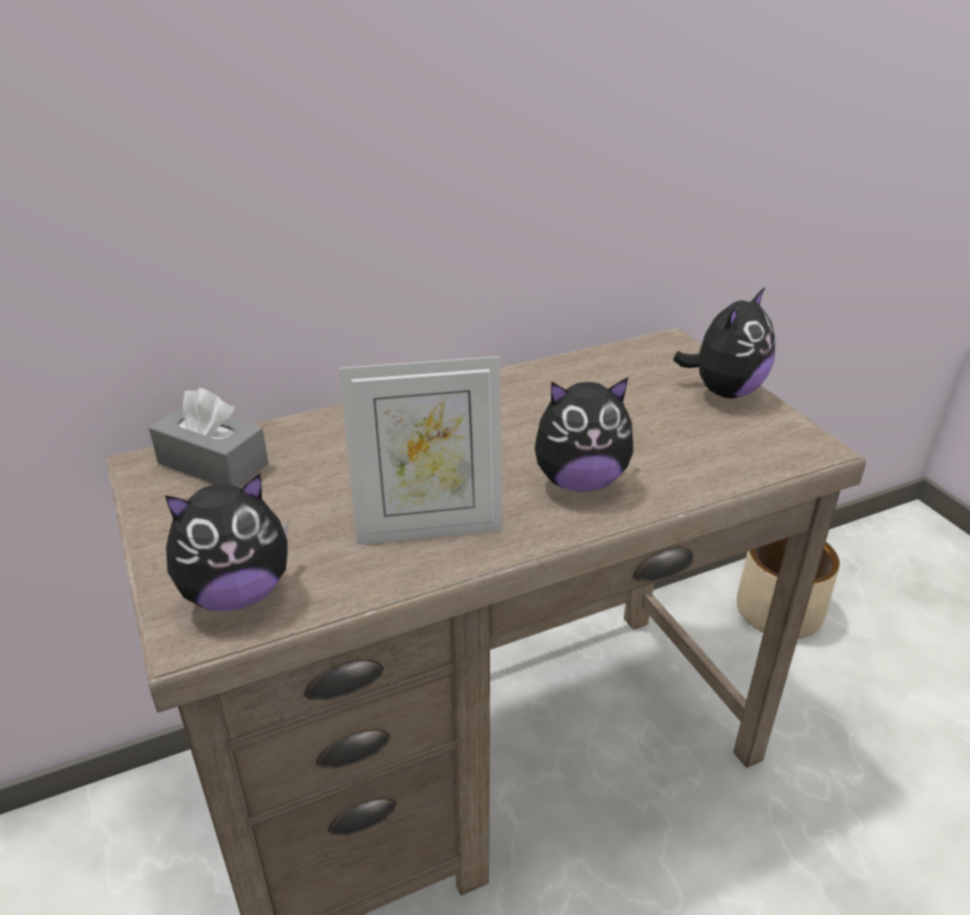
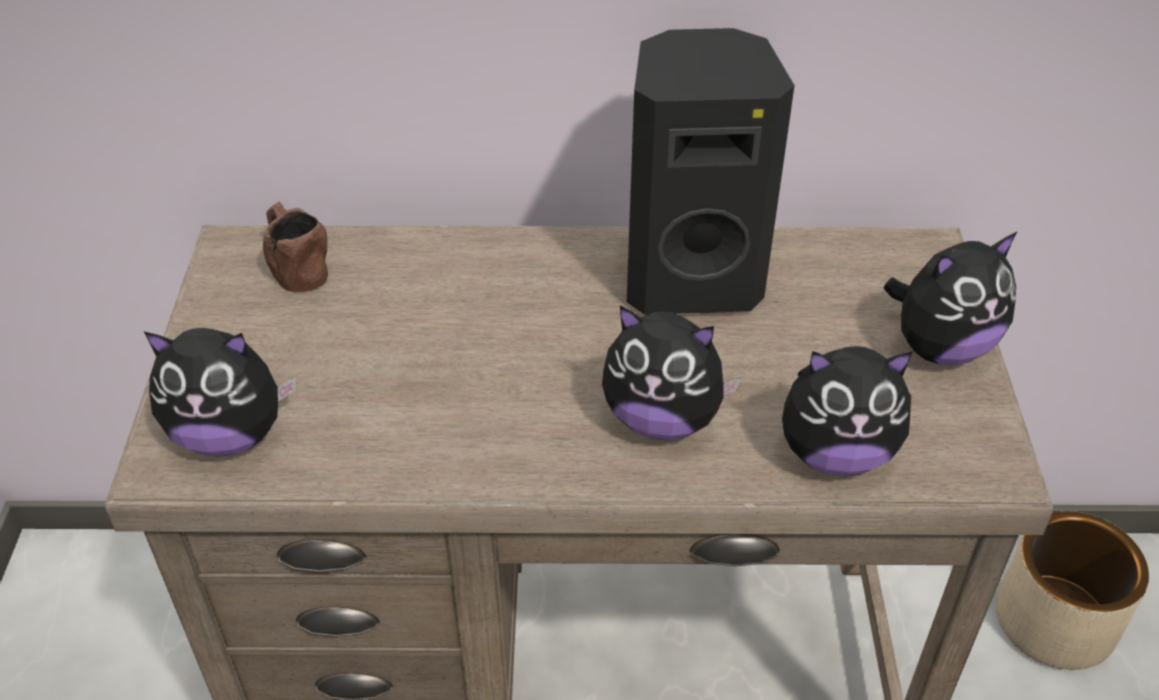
camera: 25 degrees right, 10 degrees up
(213, 464) = (295, 267): grey tissue box -> brown mug
(429, 528) = (458, 422): picture frame -> none
(531, 395) = (691, 279): none -> black speaker
(711, 467) = (835, 453): none -> plush toy

